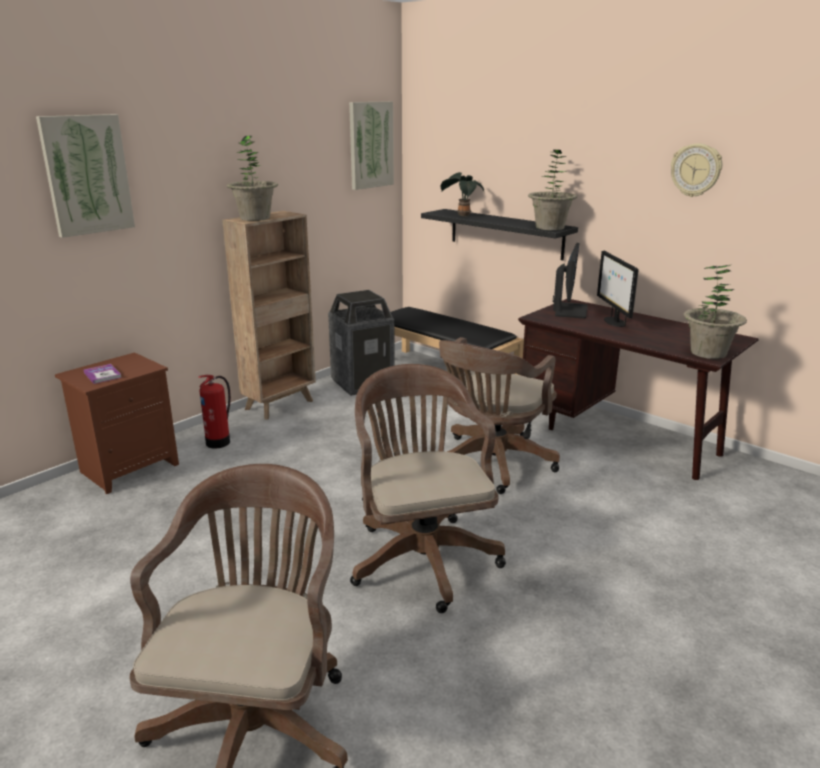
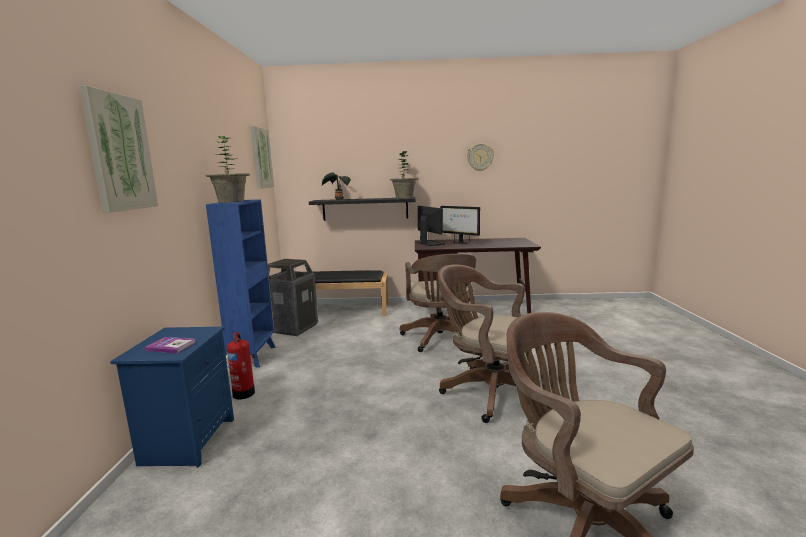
camera: 40 degrees left, 10 degrees down
(129, 467) = (188, 440): brown nightstand -> blue nightstand
(280, 404) = (253, 356): brown bookcase -> blue bookcase
(708, 353) = (524, 244): potted plant -> none

